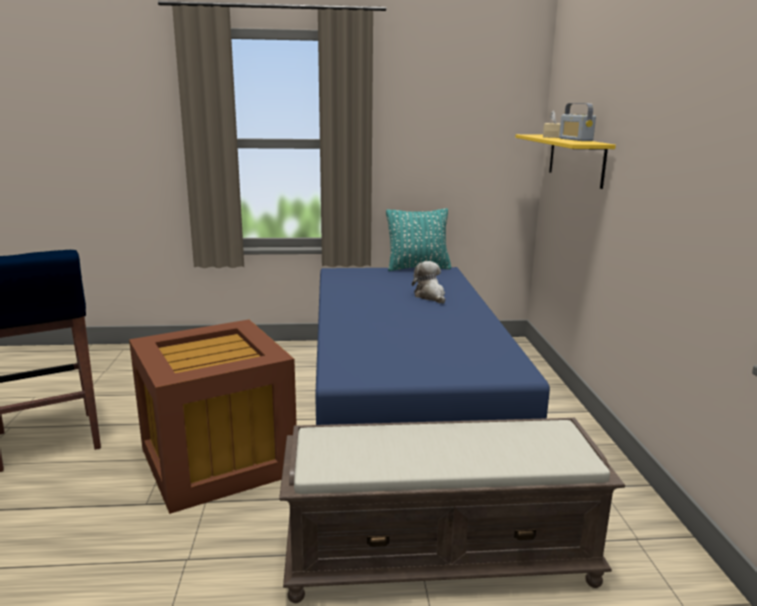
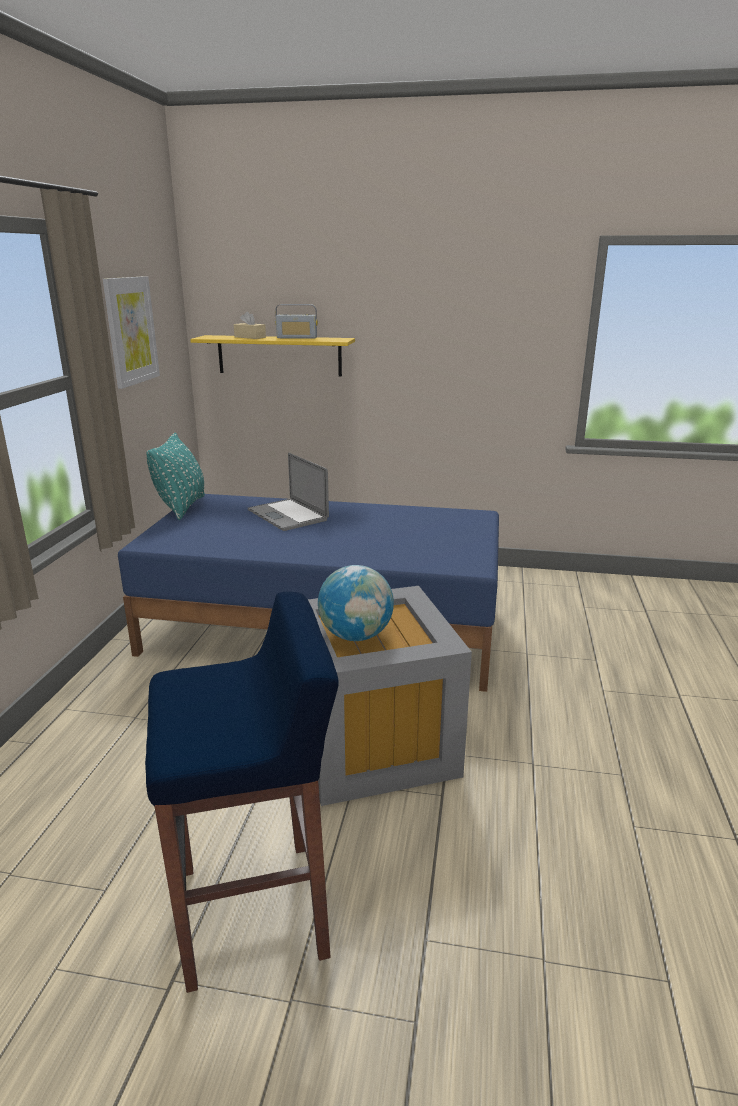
camera: 75 degrees left, 5 degrees up
(200, 349) = (356, 636): none -> globe
(220, 461) = (374, 743): brown storage box -> grey storage box
(430, 296) = (287, 515): plush toy -> laptop
(436, 118) = (131, 331): none -> picture
(441, 558) = (537, 646): brown bench -> none

